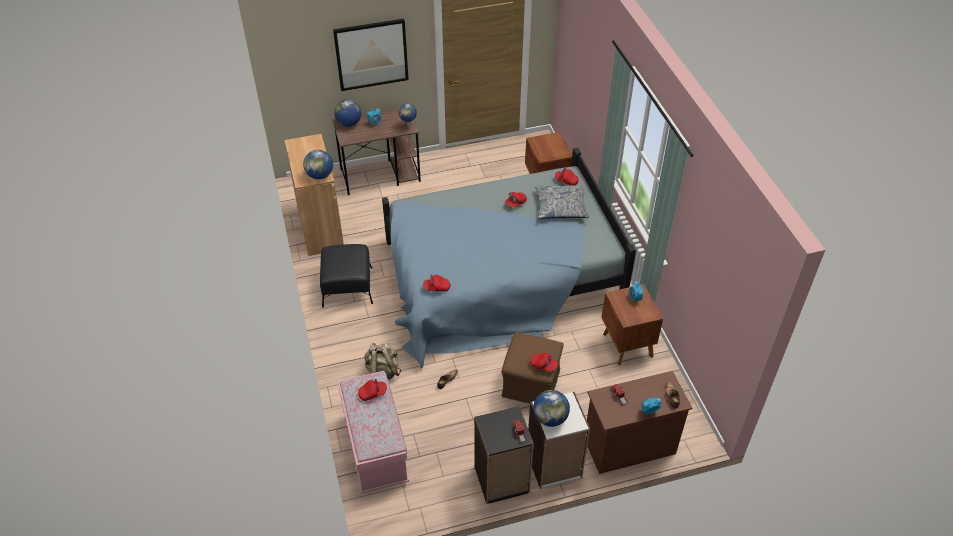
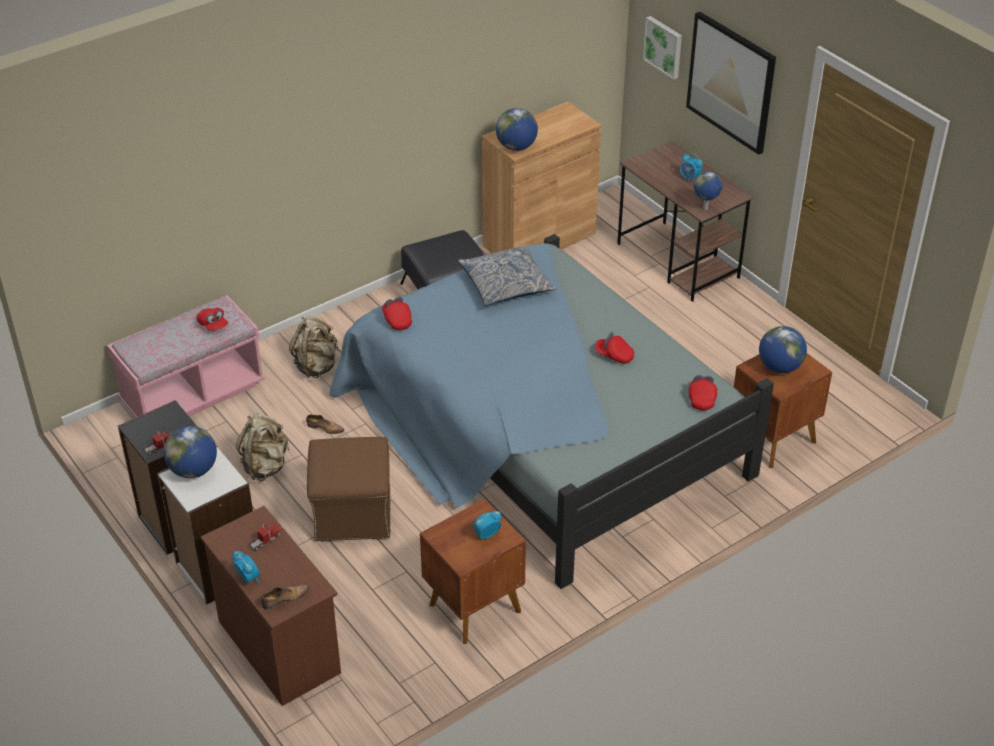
camera: 70 degrees right, 5 degrees down
(307, 69) = (664, 46): none -> picture
(349, 123) = (672, 156): globe -> globe (780, 367)
(468, 420) = (265, 466): none -> beige backpack
(543, 366) = (329, 476): red cap -> none
(560, 207) = (635, 405): pillow -> pillow (506, 284)

